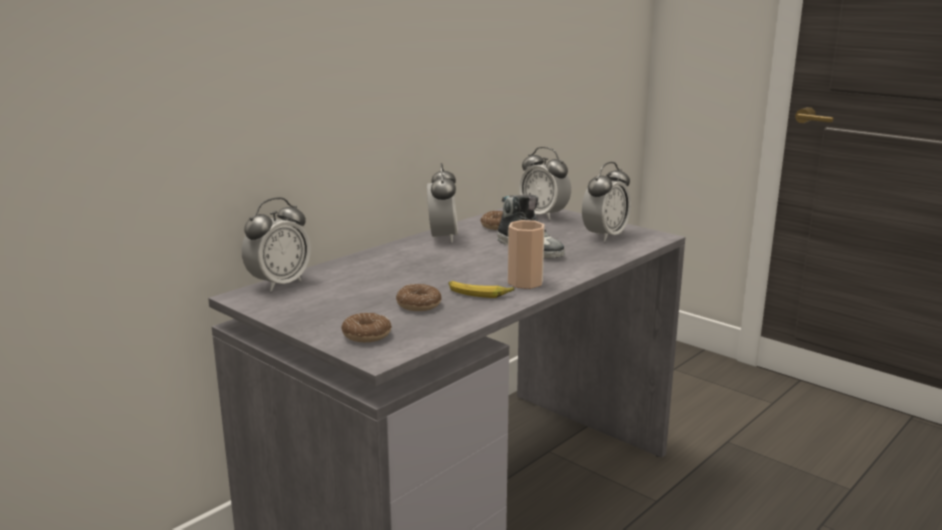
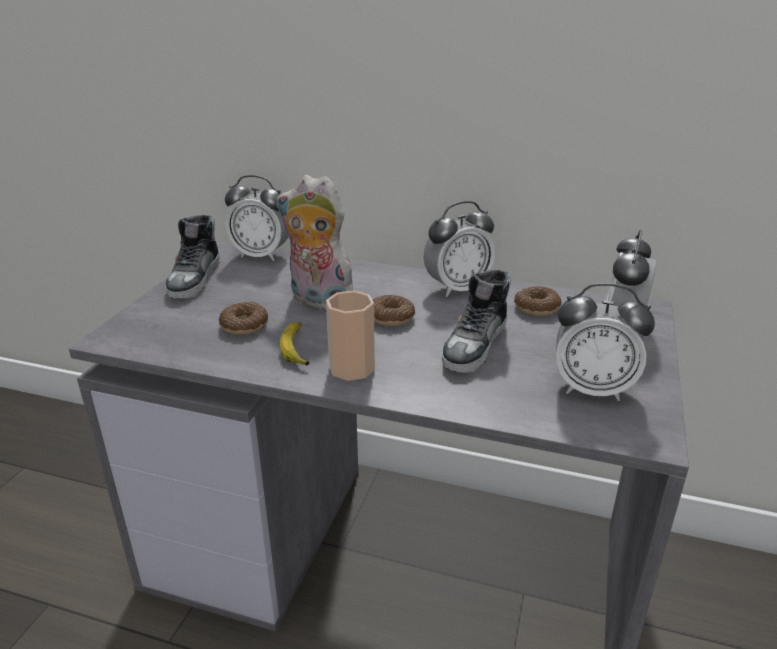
camera: 65 degrees right, 10 degrees up
(292, 313) = (195, 279): none -> shoe
(367, 335) = (157, 321): donut -> donut (391, 318)
(406, 277) = (318, 301): none -> plush toy

